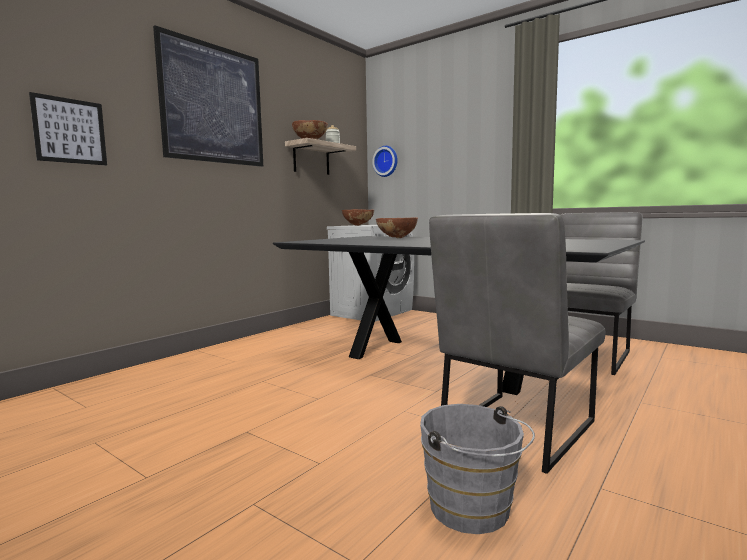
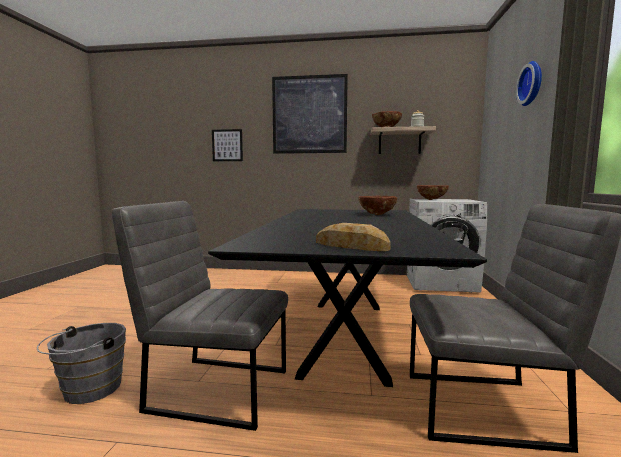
camera: 60 degrees right, 0 degrees up
(386, 161) = (489, 135): wall clock -> wall clock (532, 83)
(593, 243) = (351, 246): none -> bread

